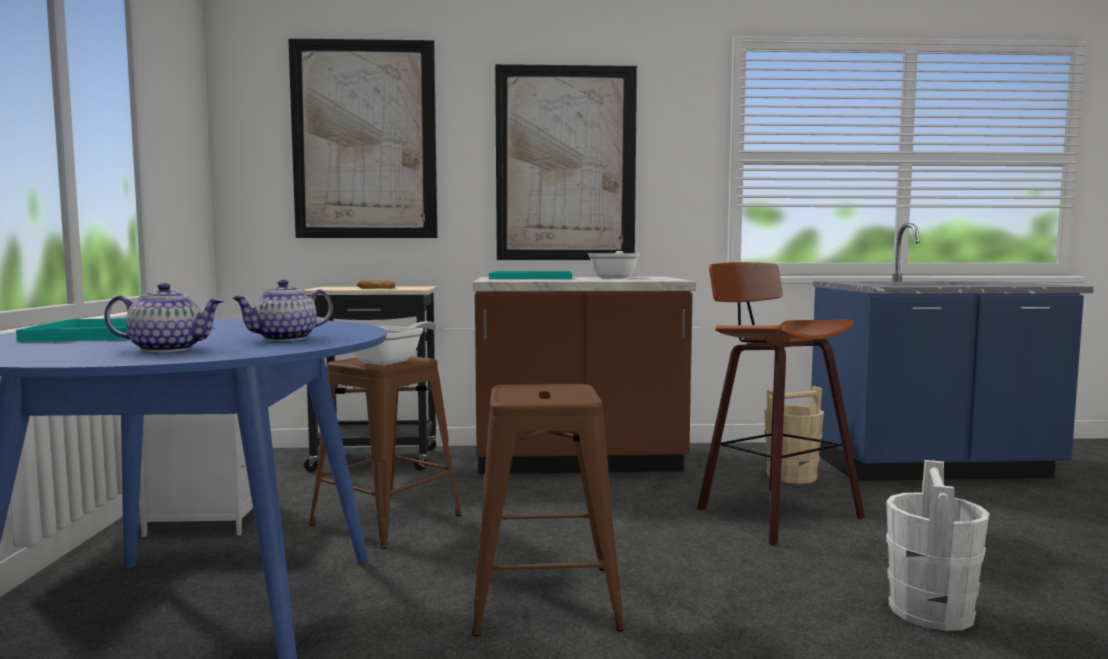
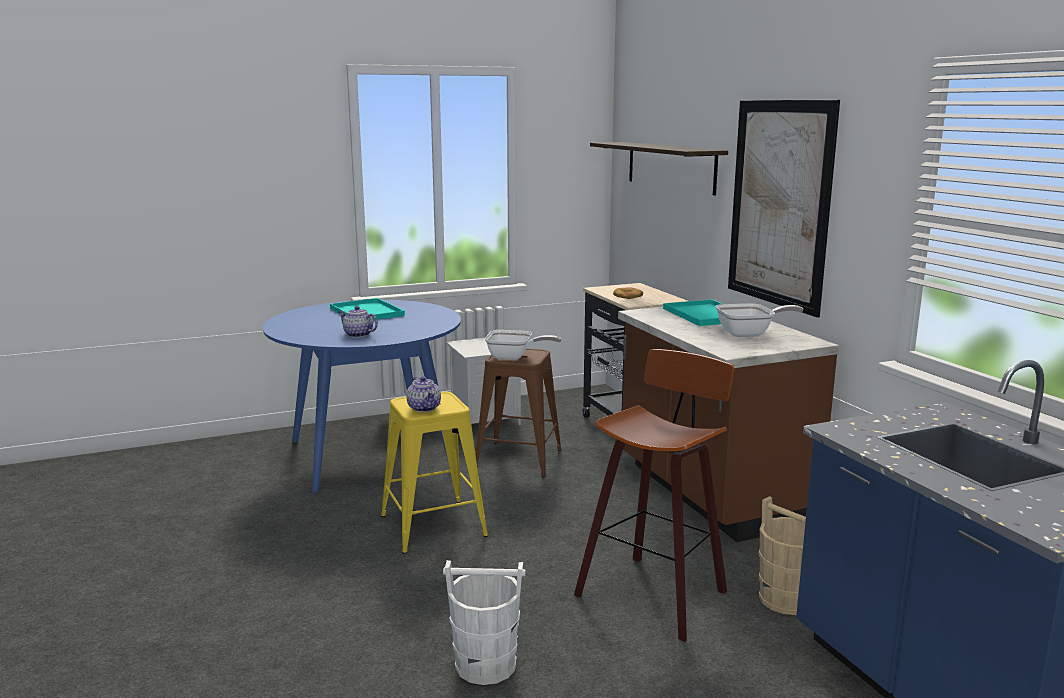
camera: 70 degrees right, 10 degrees up
(168, 349) = (313, 329): teapot -> teapot (424, 408)
(364, 140) = (670, 166): picture -> shelf
(545, 599) = (433, 525): brown stool -> yellow stool

